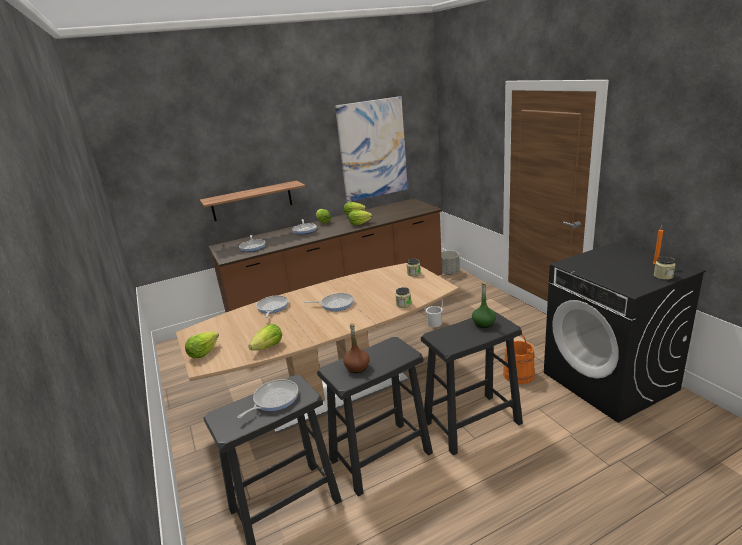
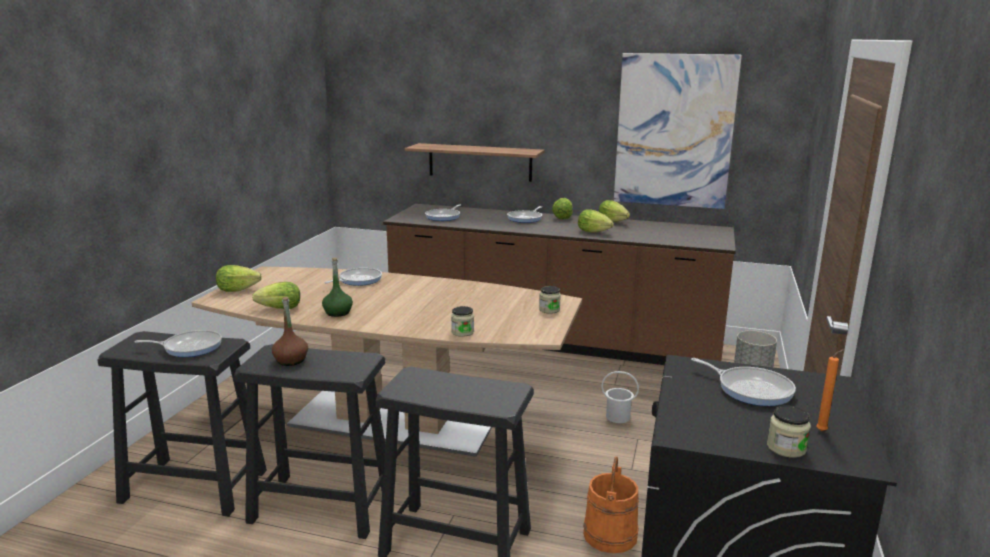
camera: 40 degrees right, 5 degrees down
(335, 304) = (408, 302): frying pan -> frying pan (751, 389)
(484, 323) = (487, 391): green bottle -> green bottle (338, 312)

